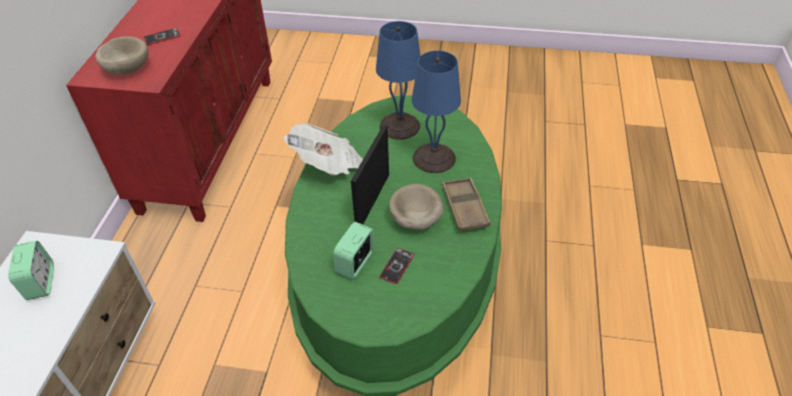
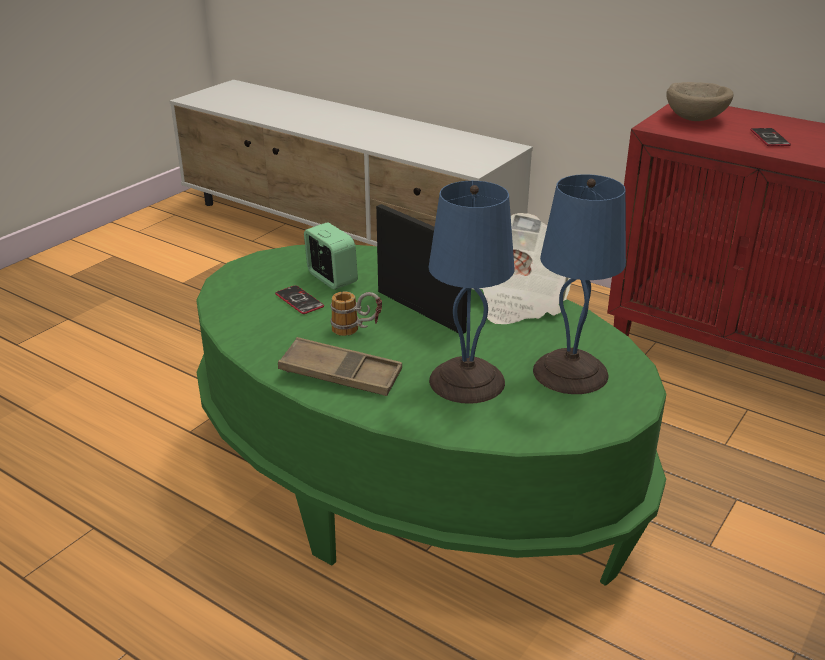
camera: 115 degrees right, 15 degrees down
(41, 283) = (458, 148): alarm clock -> none
(415, 220) = (357, 331): beige bowl -> mug

